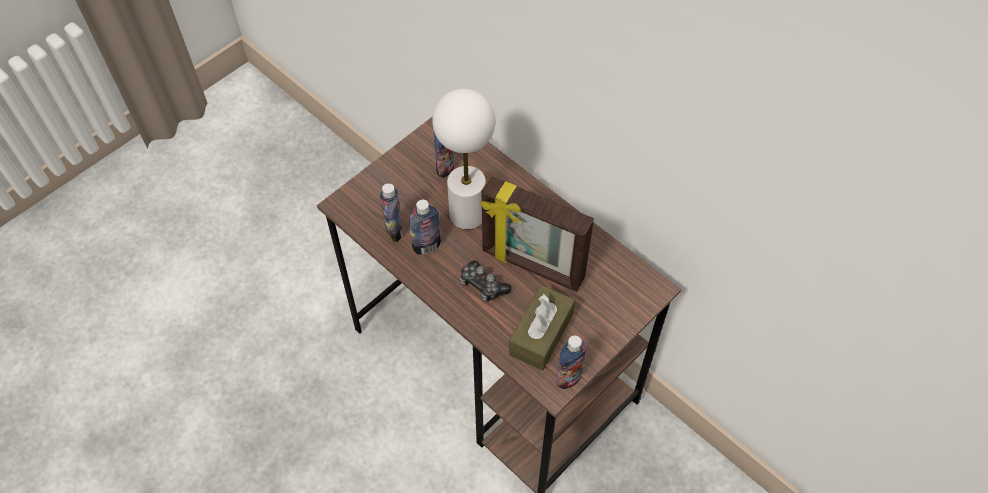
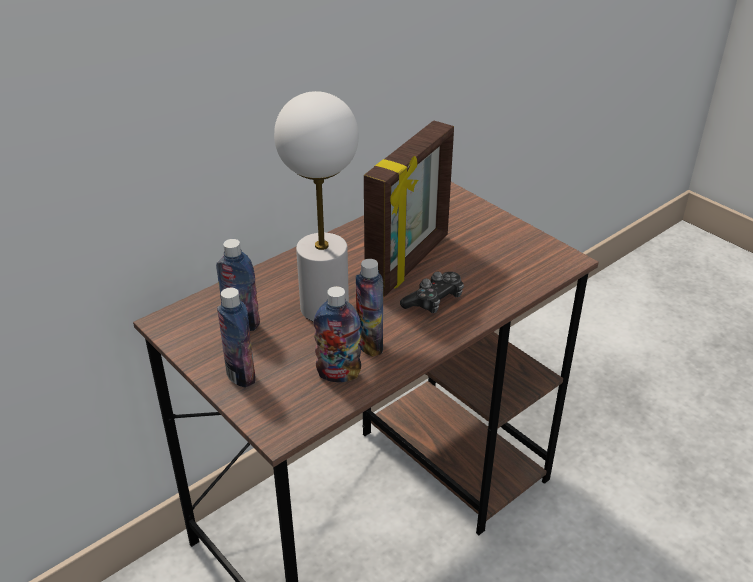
camera: 85 degrees left, 20 degrees down
(541, 334) = (501, 263): brown tissue box -> none
(569, 377) = (553, 248): bottle -> bottle (240, 375)

